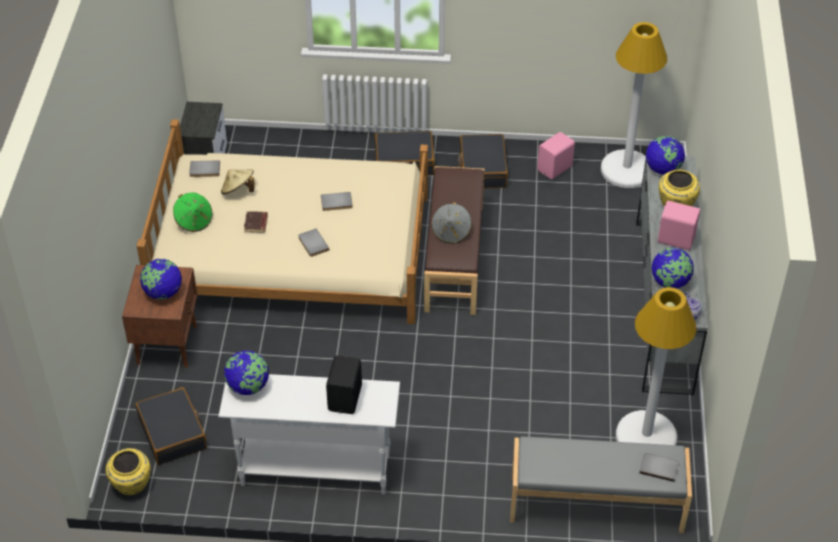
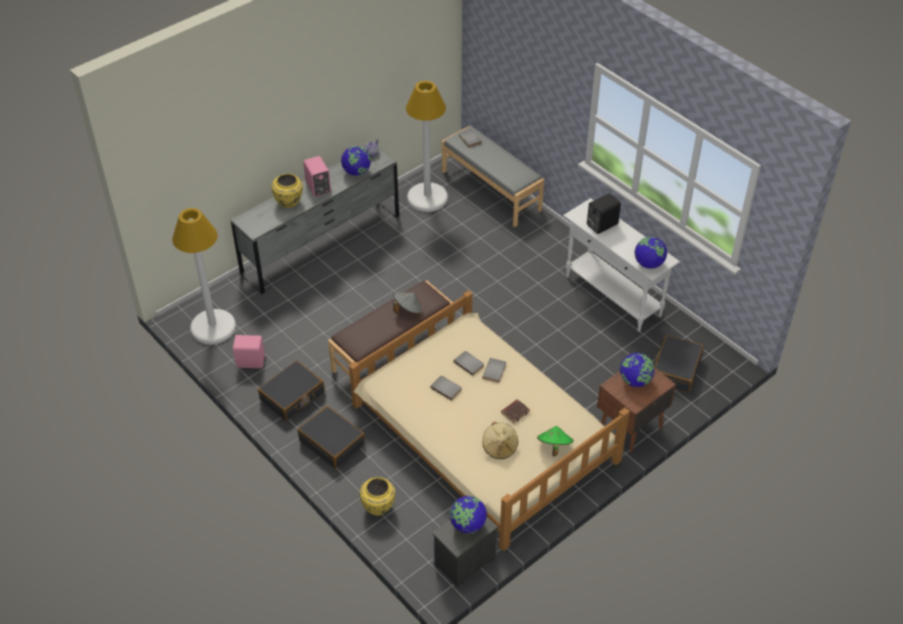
camera: 135 degrees left, 0 degrees up
(131, 486) = (725, 357): yellow vase -> yellow vase (378, 506)
(204, 170) = (505, 483): grey book -> grey book (469, 363)
(663, 169) = (260, 225): globe -> globe (467, 525)

